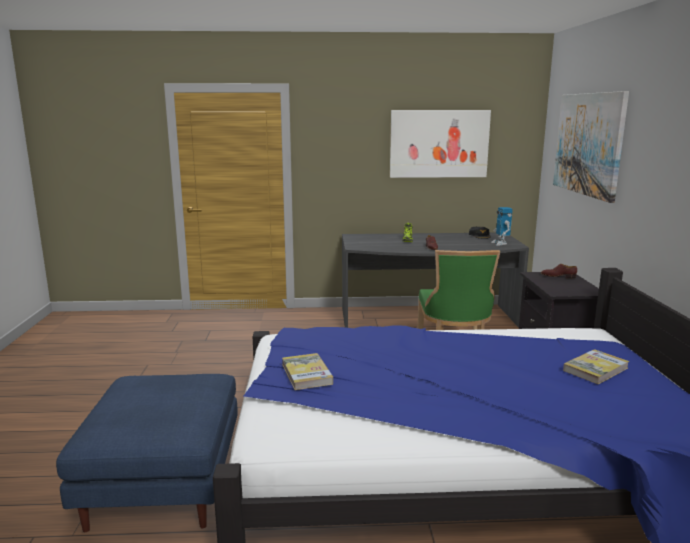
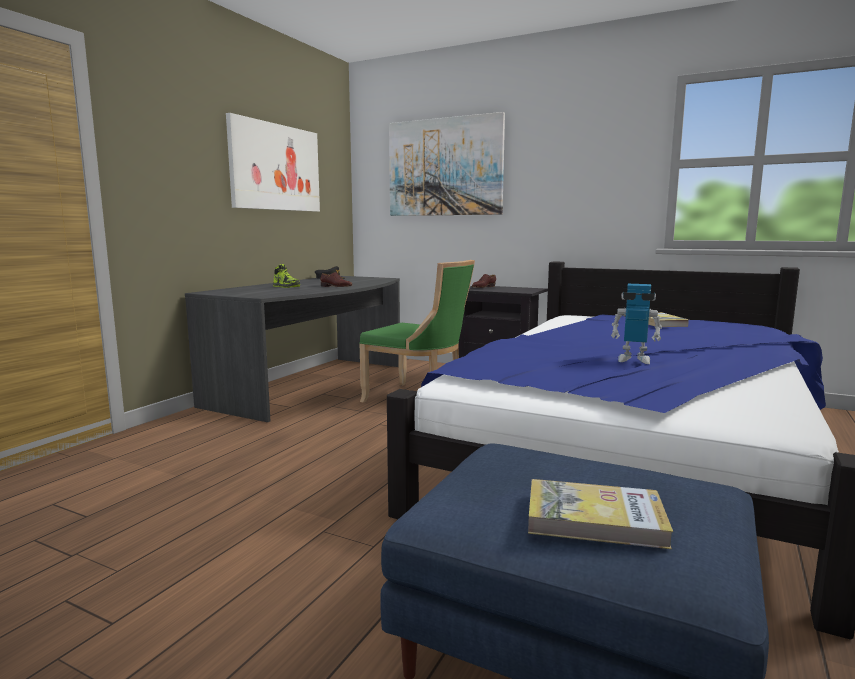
camera: 60 degrees left, 5 degrees down
(306, 374) = (619, 378): book -> book (594, 519)
(500, 243) = (371, 279): toy robot -> toy robot (634, 359)

